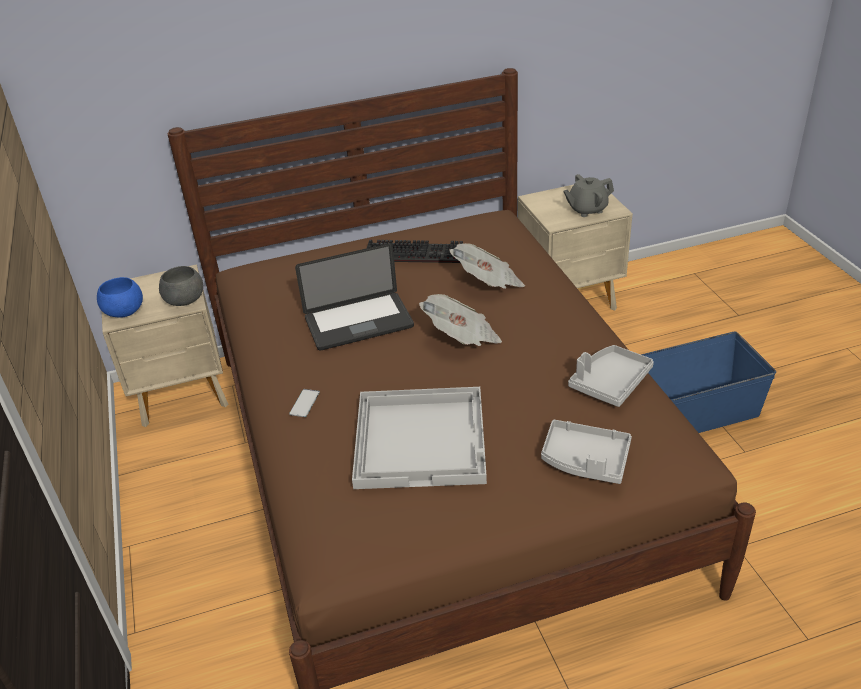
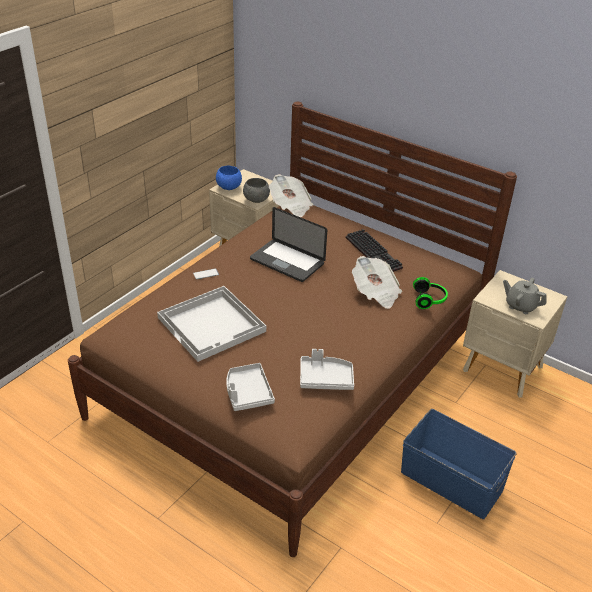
camera: 50 degrees right, 0 degrees up
(462, 338) = (311, 304): newspaper -> newspaper (290, 206)
(535, 253) = (429, 300): none -> headphones

